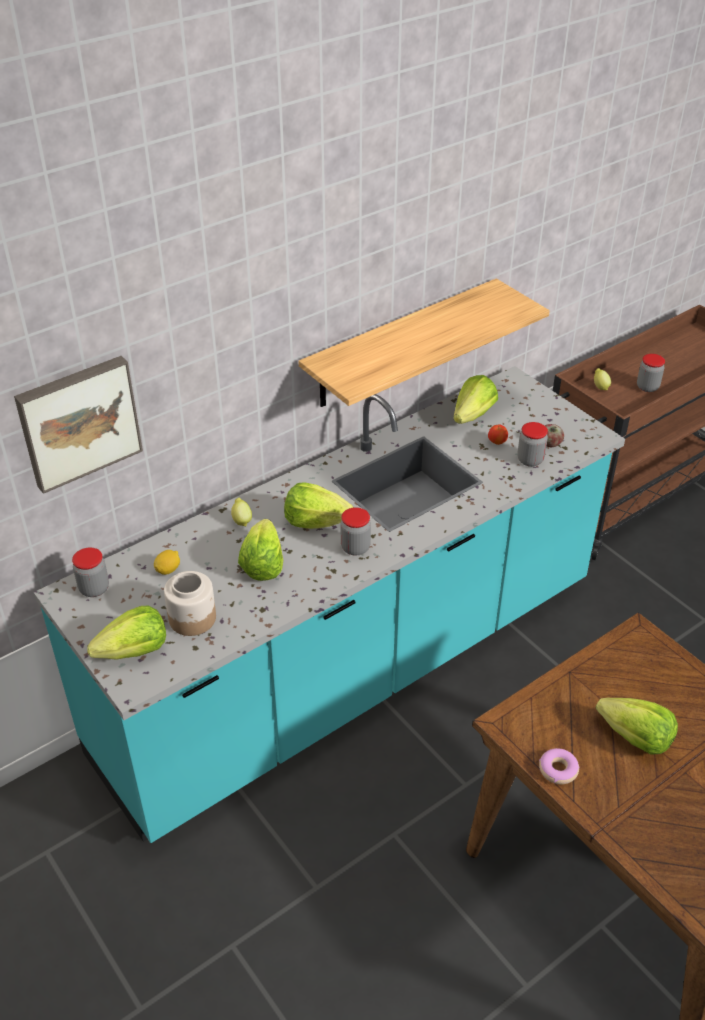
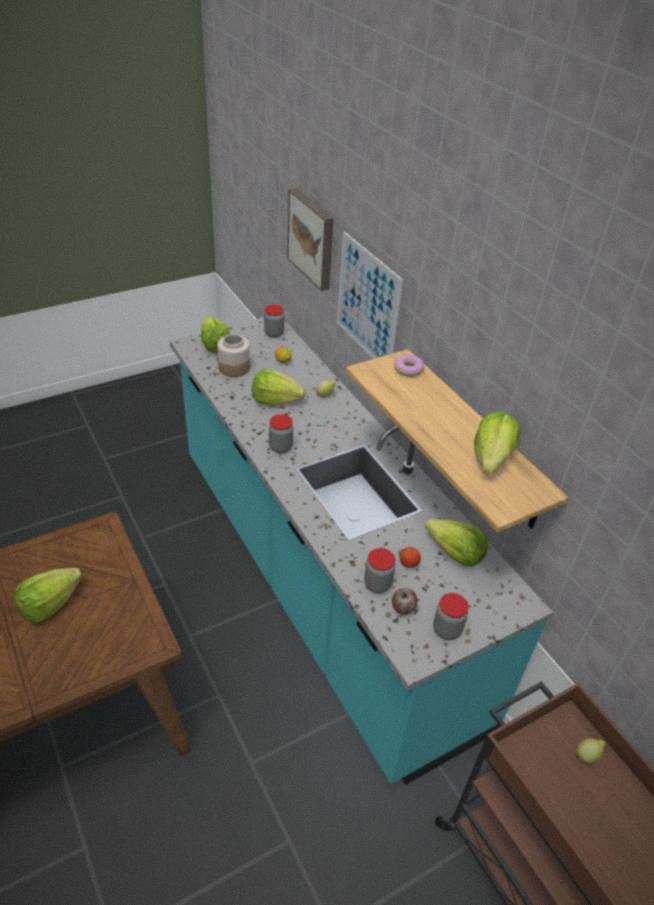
camera: 95 degrees right, 0 degrees up
(218, 384) = (367, 303): none -> picture
(316, 521) = (316, 430): lettuce -> lettuce (491, 459)
(558, 770) = (48, 548): donut -> donut (408, 369)
(647, 387) = (595, 821): jar -> jar (446, 630)

